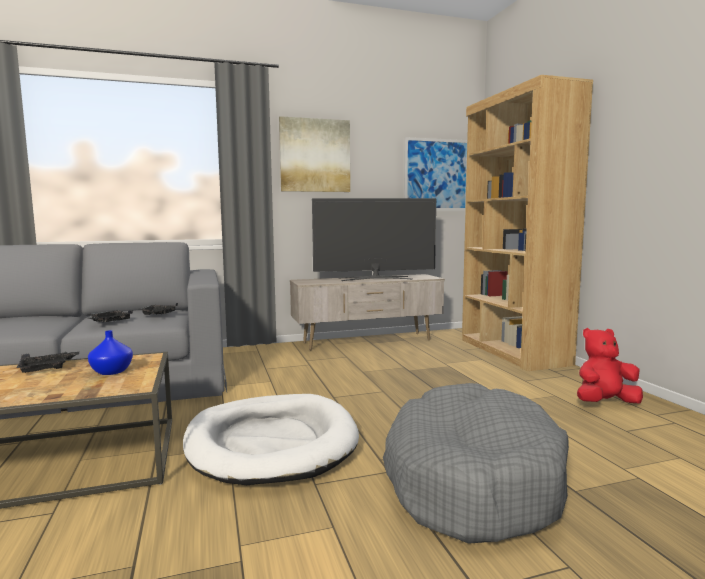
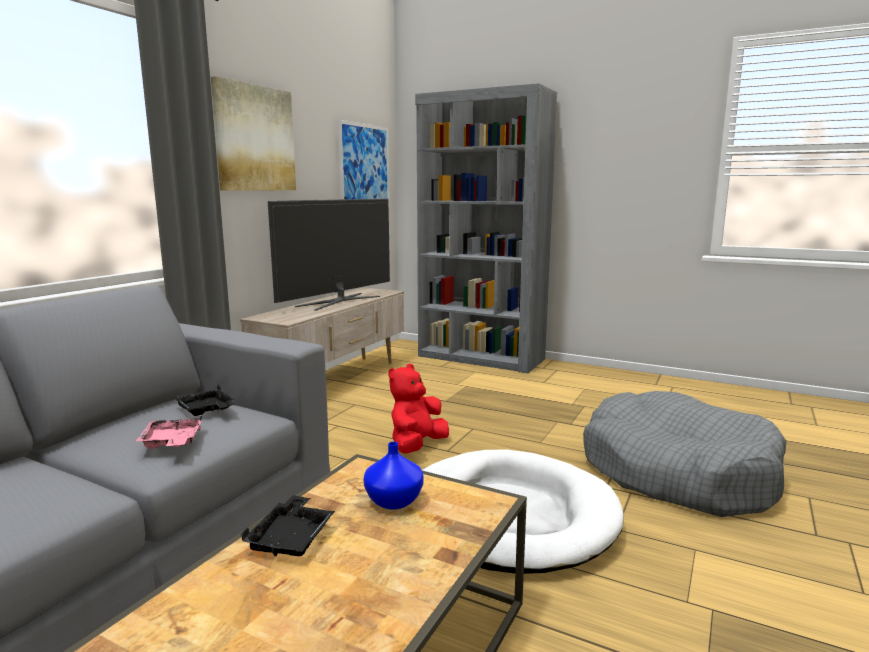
camera: 45 degrees left, 5 degrees up
(109, 321) = (172, 442): black tray -> pink tray
(512, 352) = (481, 358): brown bookcase -> grey bookcase
(605, 403) = (619, 384): red plush toy -> red plush toy (417, 446)

